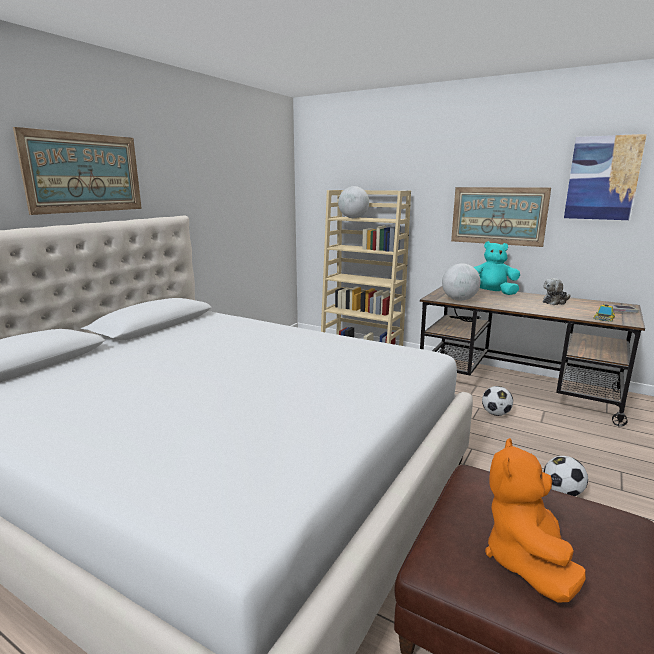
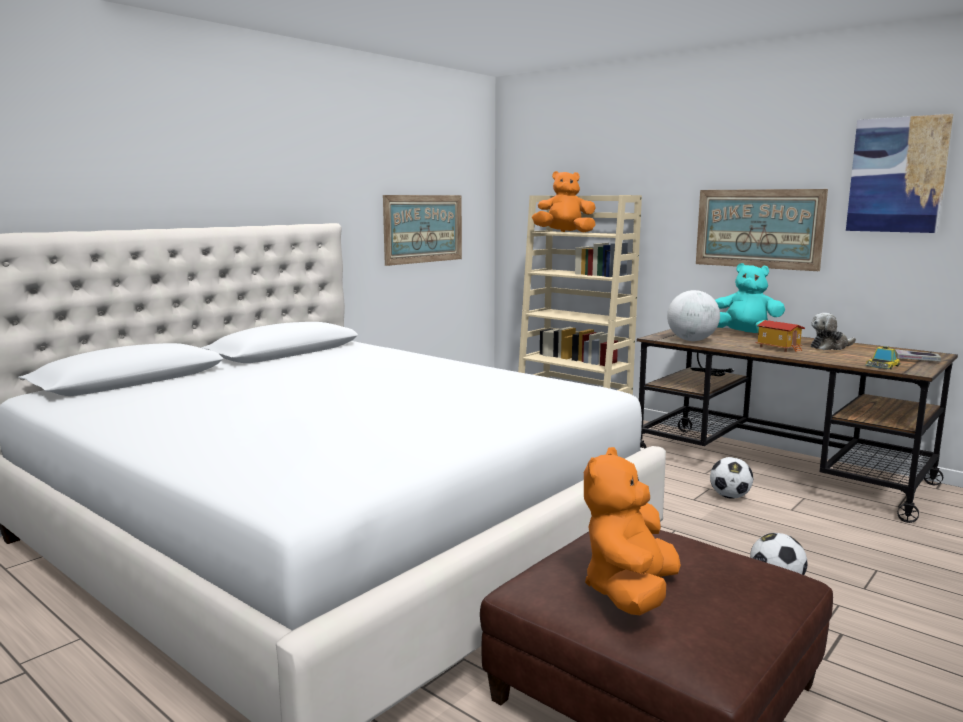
camera: 10 degrees right, 5 degrees down
(84, 173) = (220, 170): picture -> picture (423, 228)
(353, 218) = (564, 232): globe -> orange plush toy
(523, 304) = (779, 348): none -> toy house

